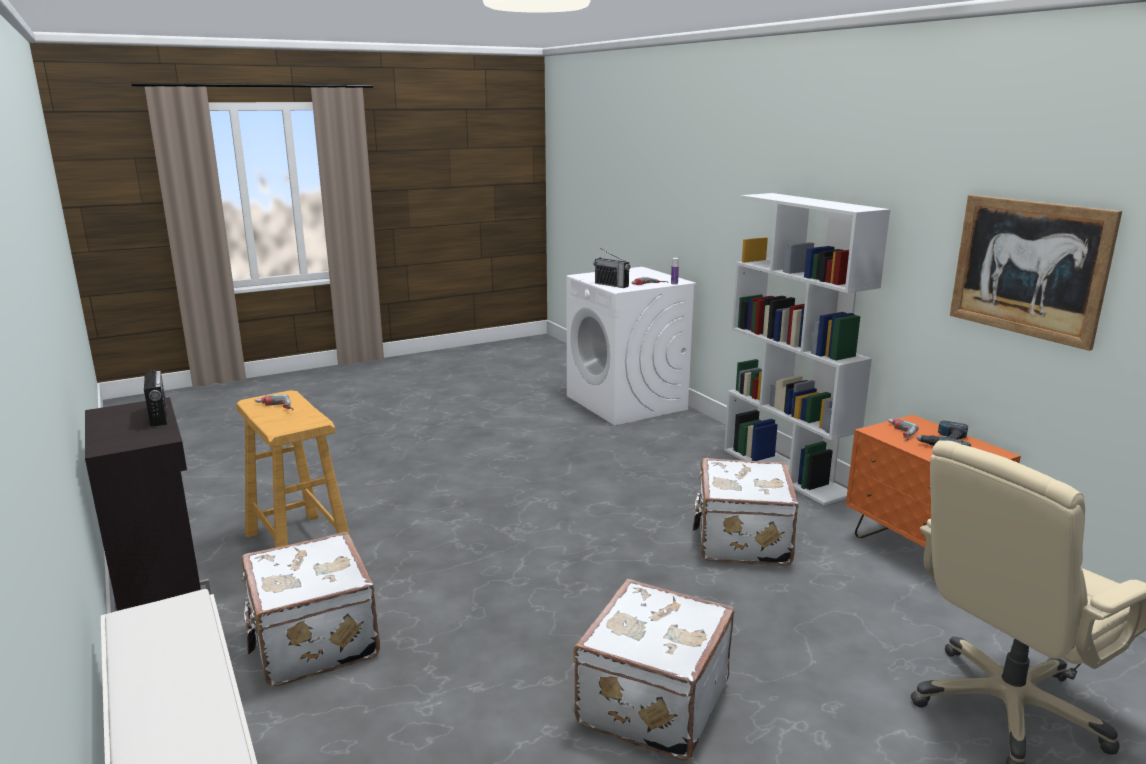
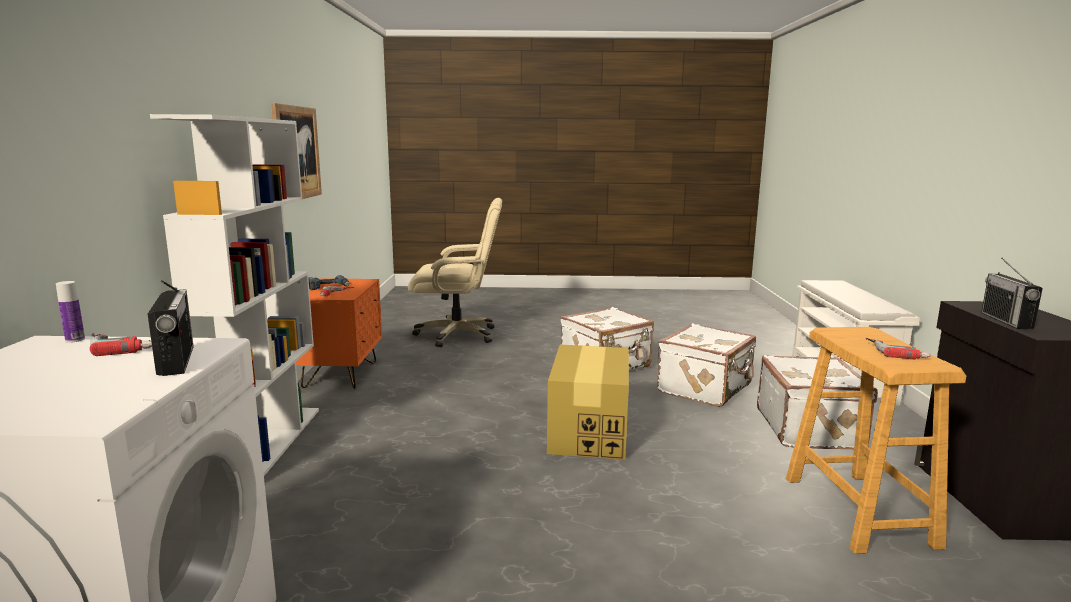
camera: 150 degrees left, 5 degrees down
(560, 558) = (589, 431): none -> cardboard box
(740, 540) = (433, 407): white suitcase -> white suitcase (706, 389)

